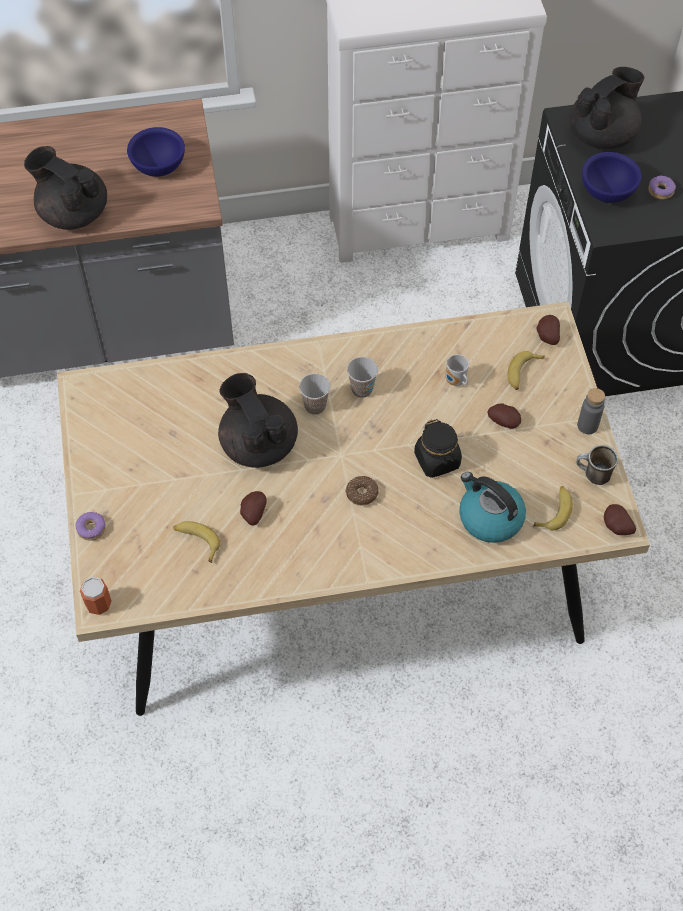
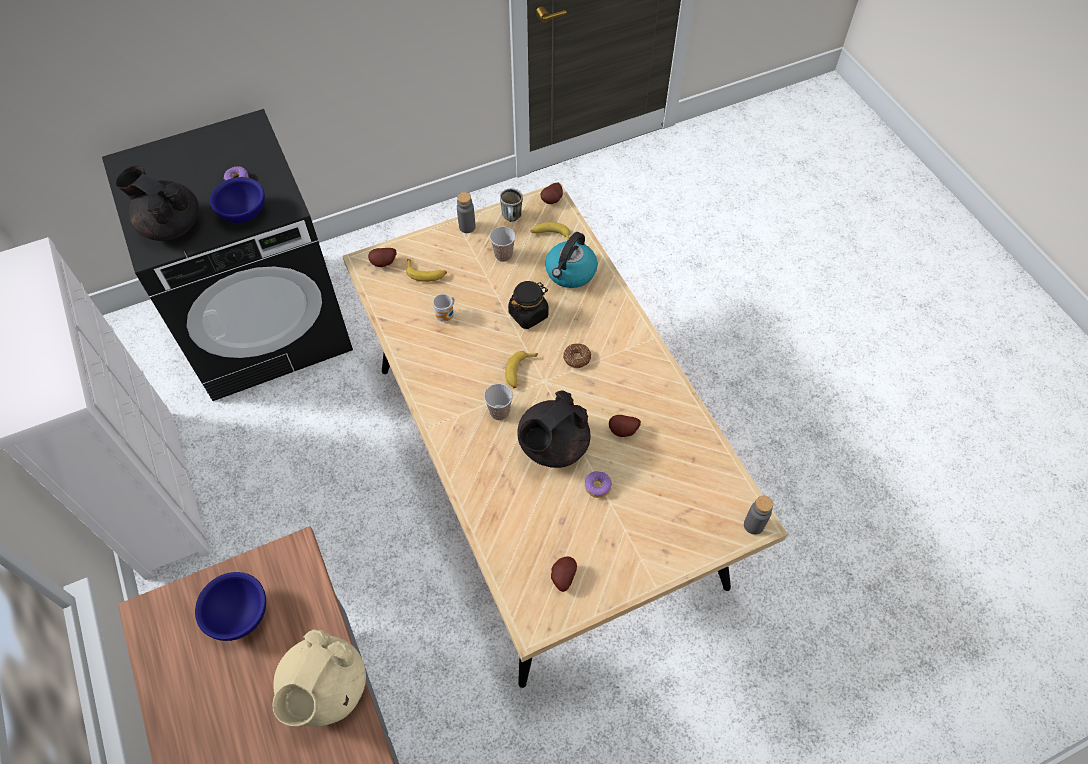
camera: 105 degrees left, 0 degrees up
(73, 213) = (325, 689): black teapot -> beige teapot
(91, 528) = (685, 557): donut -> donut (597, 486)
(98, 604) = (753, 525): can -> grey bottle
(197, 541) = (665, 466): banana -> banana (519, 371)
(362, 389) = (472, 381): cup -> cup (503, 255)
(504, 422) = (478, 277): potato -> potato (562, 577)

